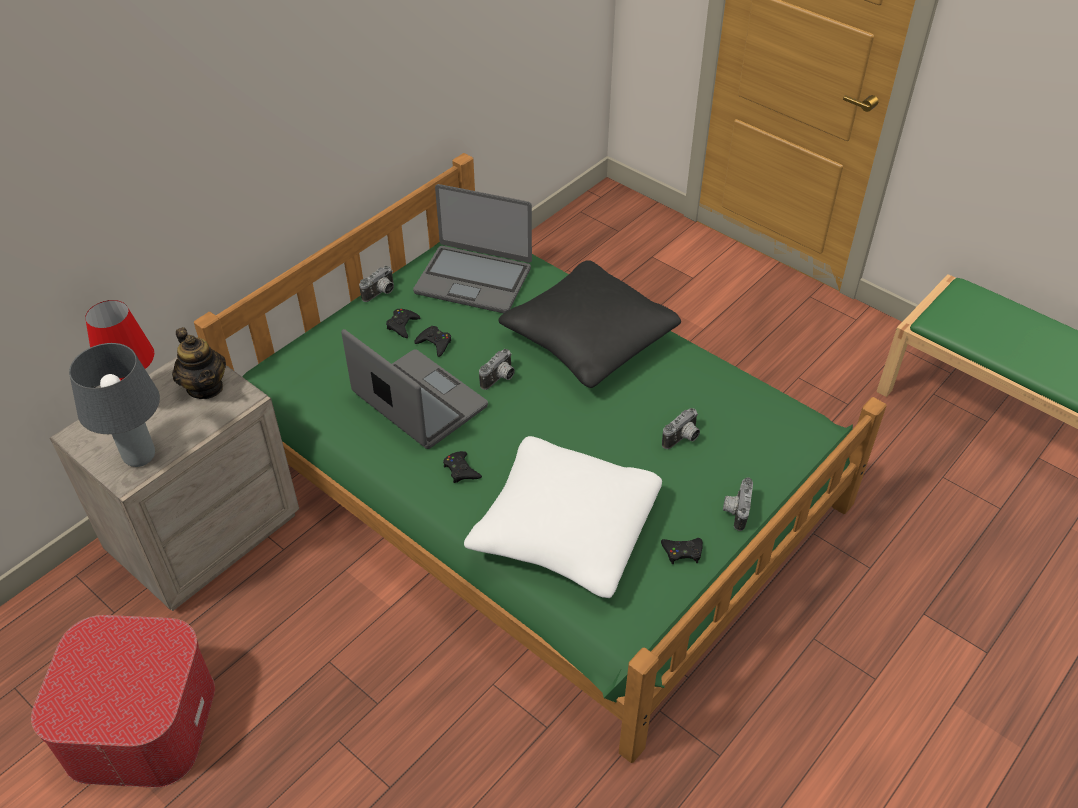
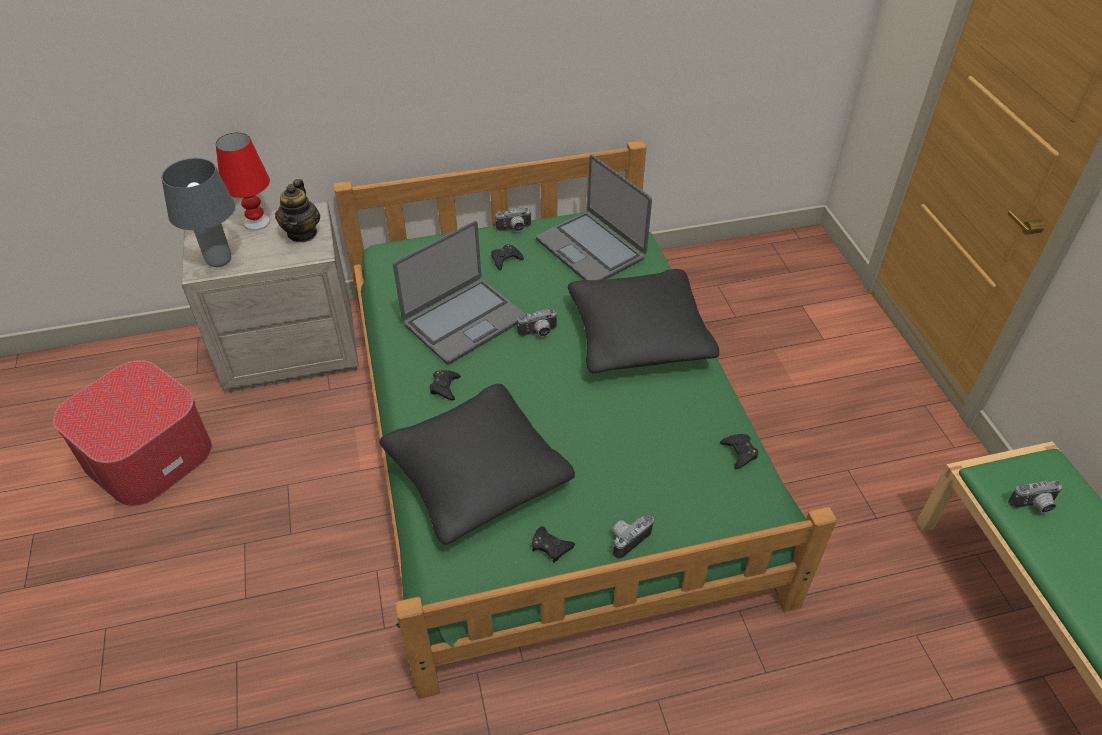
camera: 35 degrees right, 0 degrees up
(418, 402) = (463, 321): laptop -> laptop turned 60 degrees clockwise
(435, 343) = (516, 283): black game controller -> black game controller (739, 453)
(565, 529) = (477, 474): white pillow -> black pillow
(683, 439) = (639, 455): camera -> camera (1033, 506)

